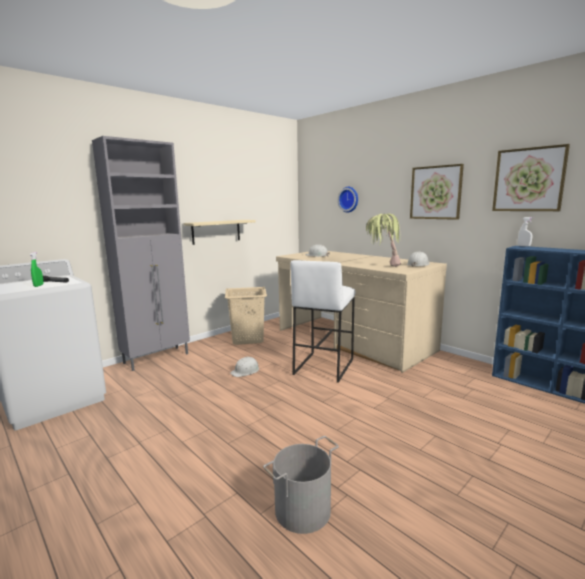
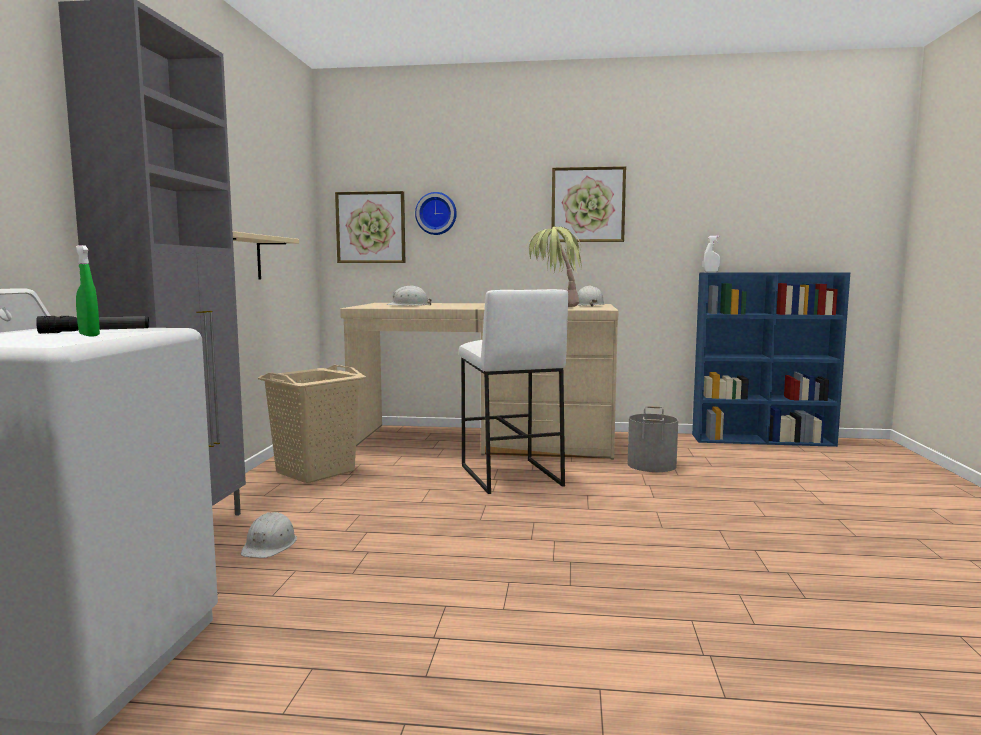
camera: 40 degrees left, 5 degrees down
(245, 371) = (407, 508): white hard hat -> white hard hat (270, 545)
(303, 510) = (783, 601): grey bucket -> grey bucket (652, 465)
(528, 180) = (707, 191): picture -> picture (371, 227)

